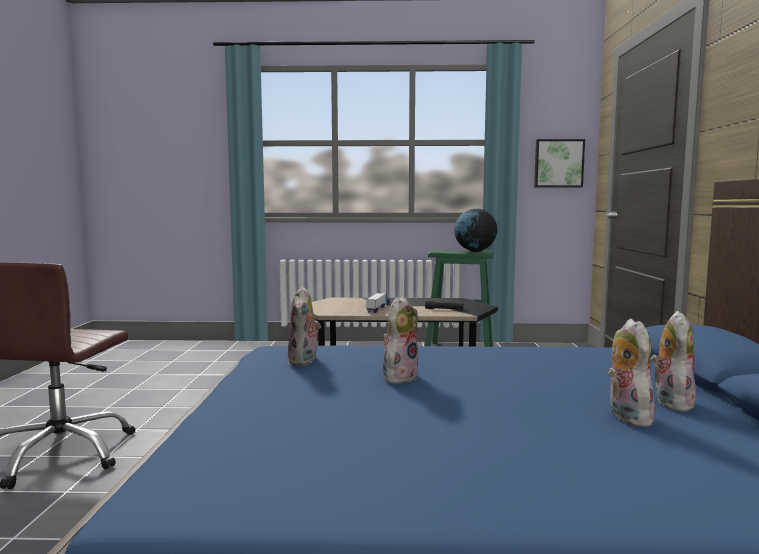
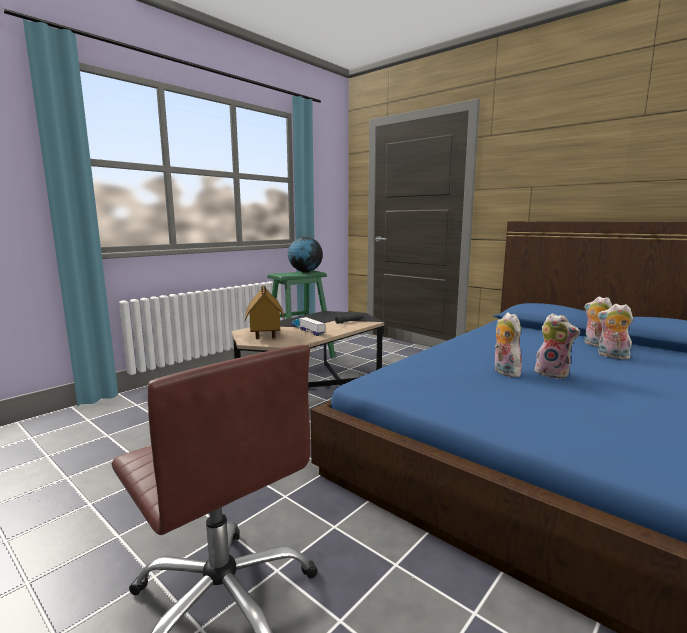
camera: 50 degrees left, 5 degrees up
(304, 361) = (430, 383): plush toy -> plush toy (553, 373)
(337, 304) = (265, 335): none -> toy house
(558, 163) = (330, 200): picture -> none

